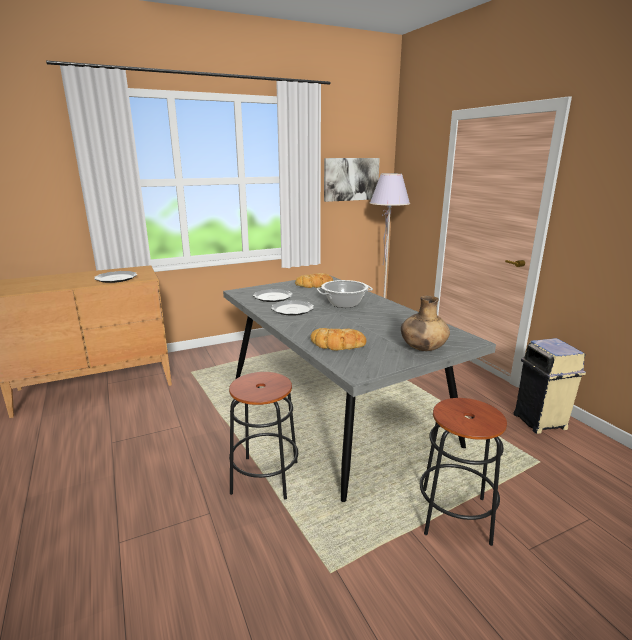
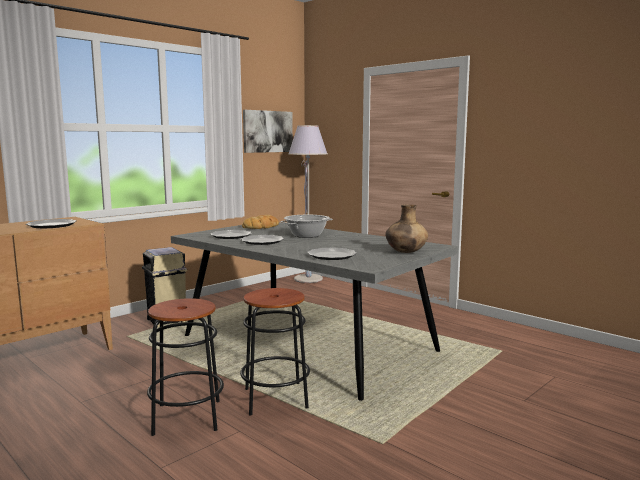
camera: 20 degrees left, 10 degrees down
(337, 344) = (332, 256): bread -> plate
(455, 515) = (458, 392): black stool -> black stool (187, 417)
(540, 422) = (487, 327): beige trash can -> beige trash can (167, 321)

